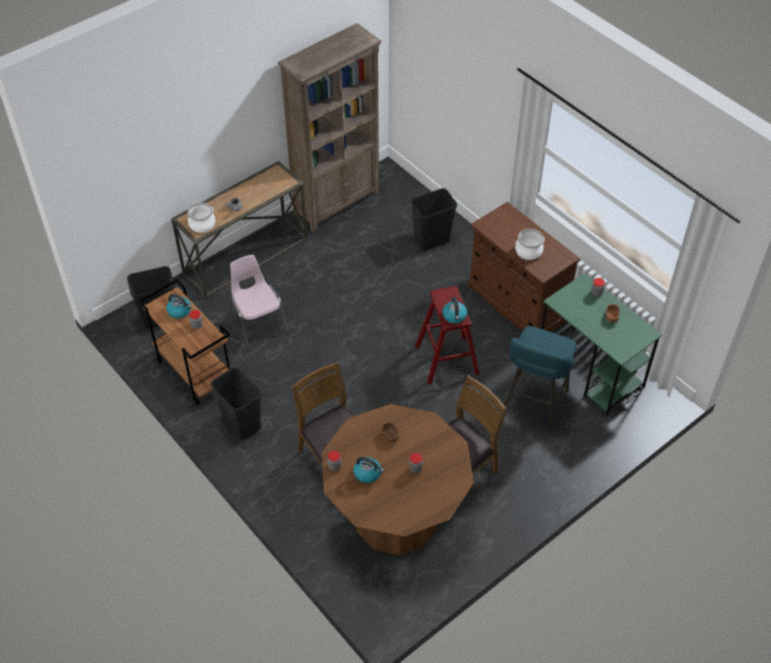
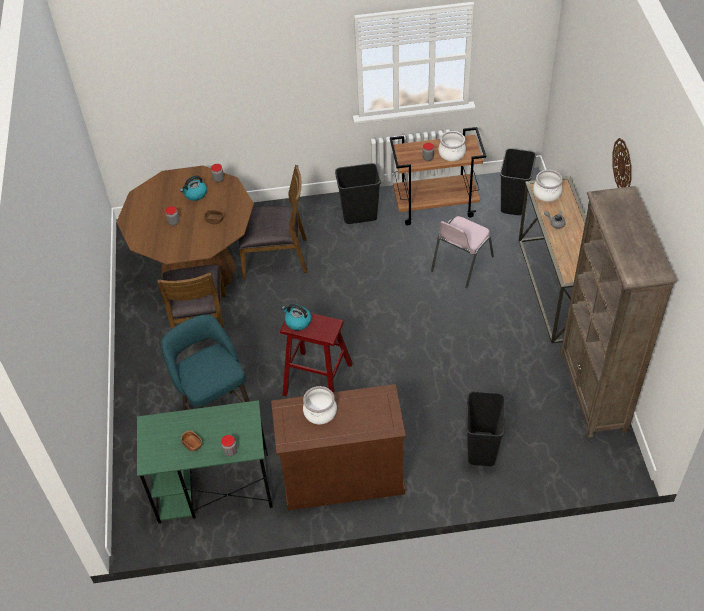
camera: 125 degrees right, 0 degrees up
(180, 311) = (452, 153): kettle -> cooking pot
(244, 88) = (623, 166): none -> wall clock
(258, 324) = (460, 264): pink chair -> pink chair turned 120 degrees clockwise

